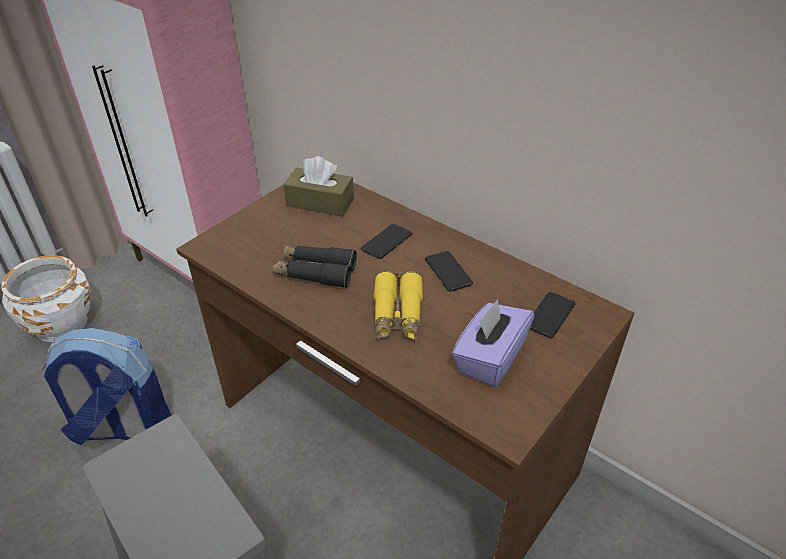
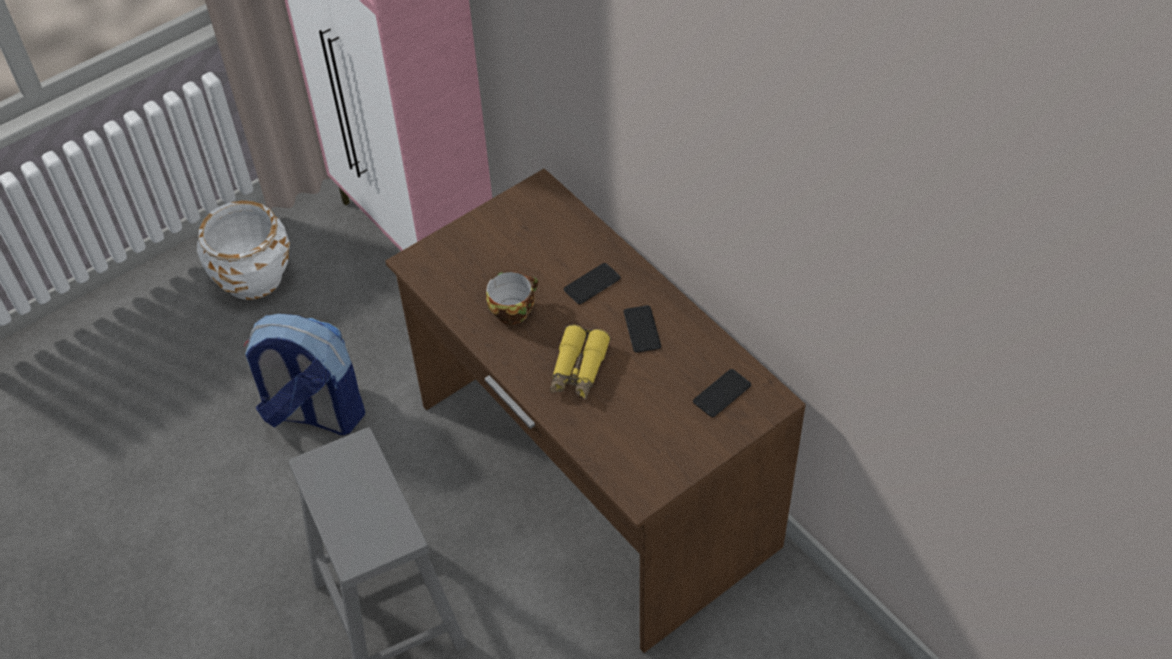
camera: 15 degrees right, 10 degrees up
(315, 272) = (513, 310): black binoculars -> cup
(320, 202) = (537, 223): brown tissue box -> none
(489, 358) = (648, 428): purple tissue box -> none

